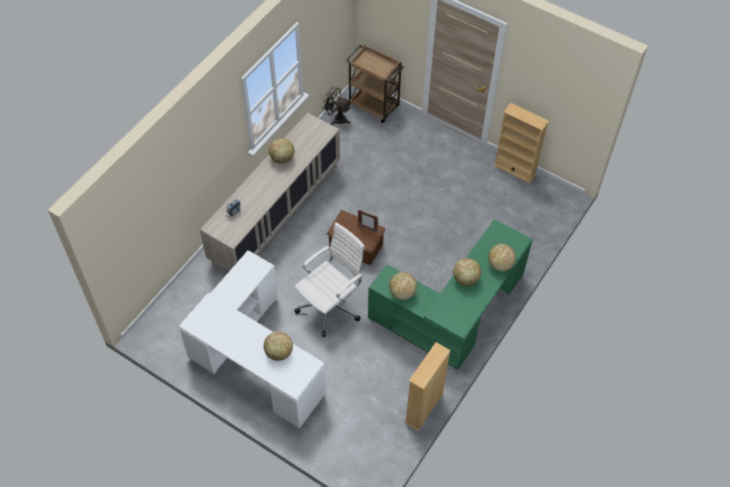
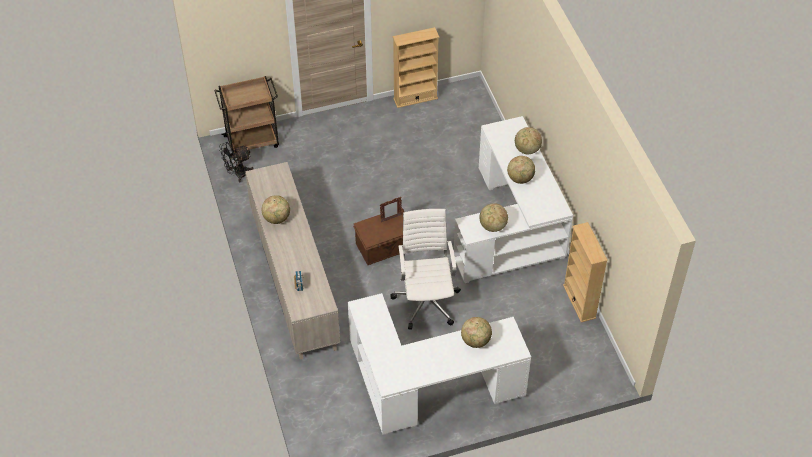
camera: 50 degrees left, 5 degrees down
(453, 314) = (512, 226): green desk -> white desk

